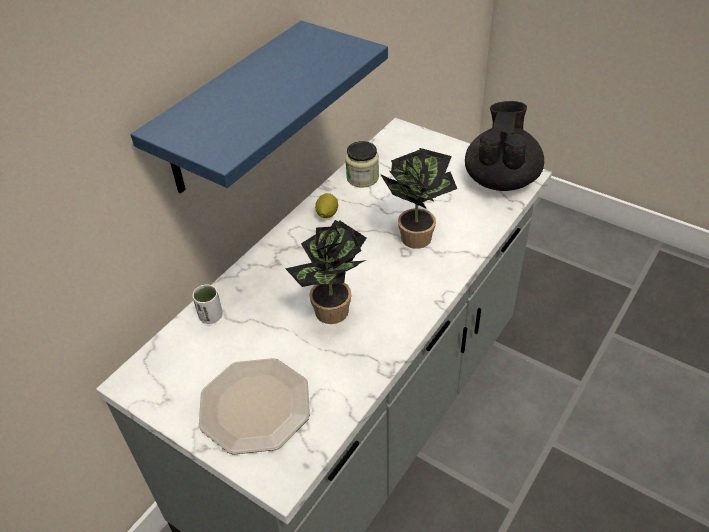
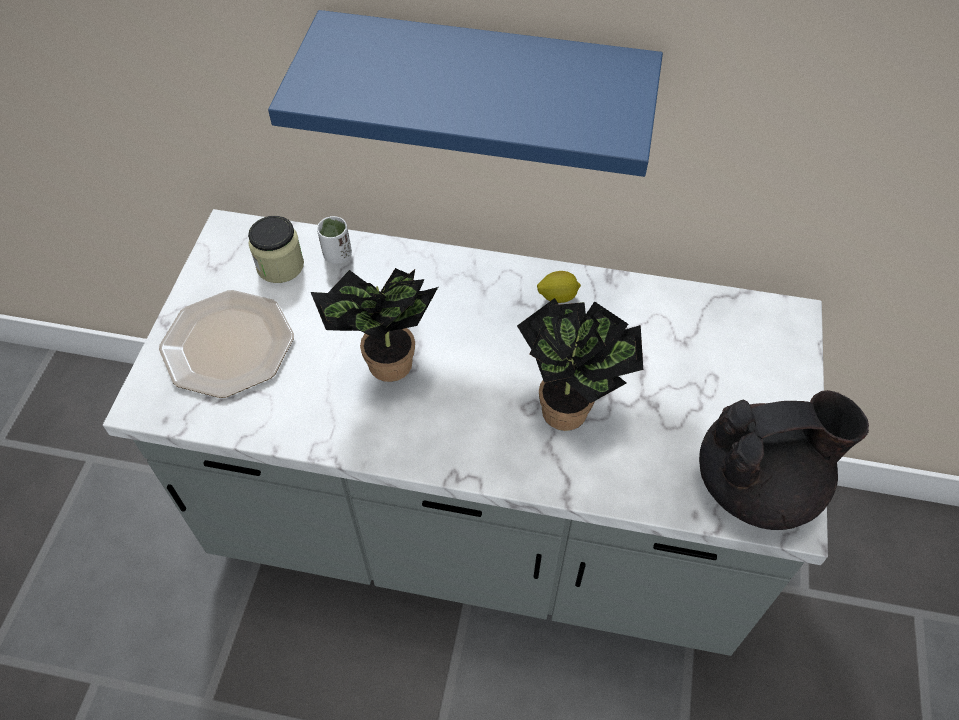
camera: 65 degrees right, 10 degrees up
(362, 178) = (654, 309): jar -> jar (280, 266)

